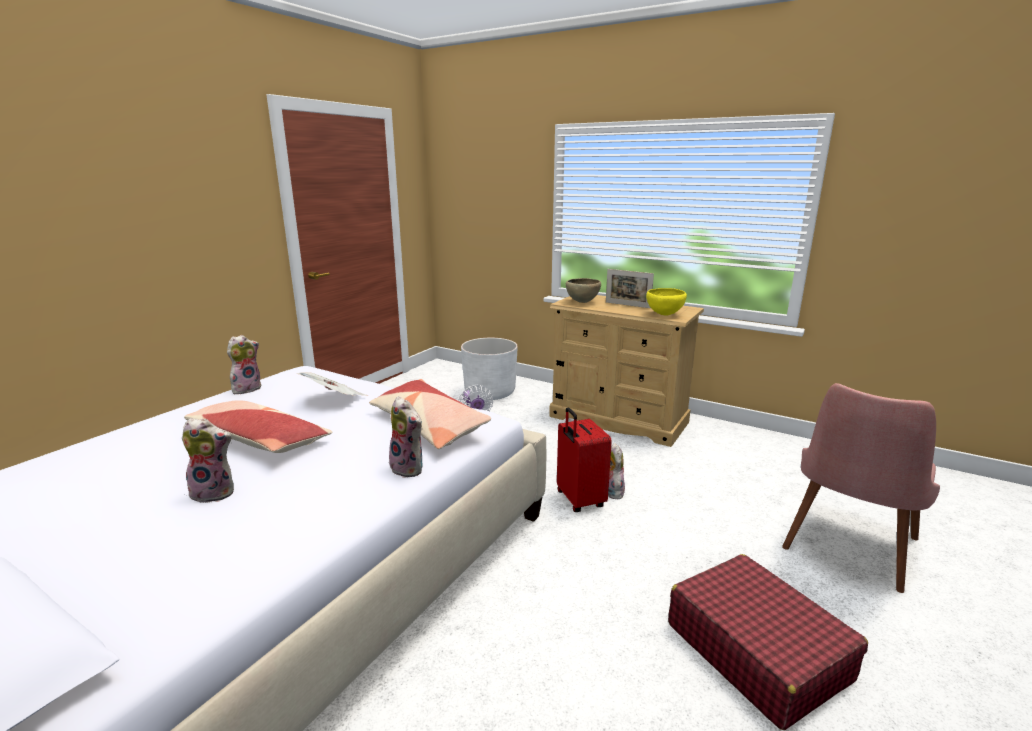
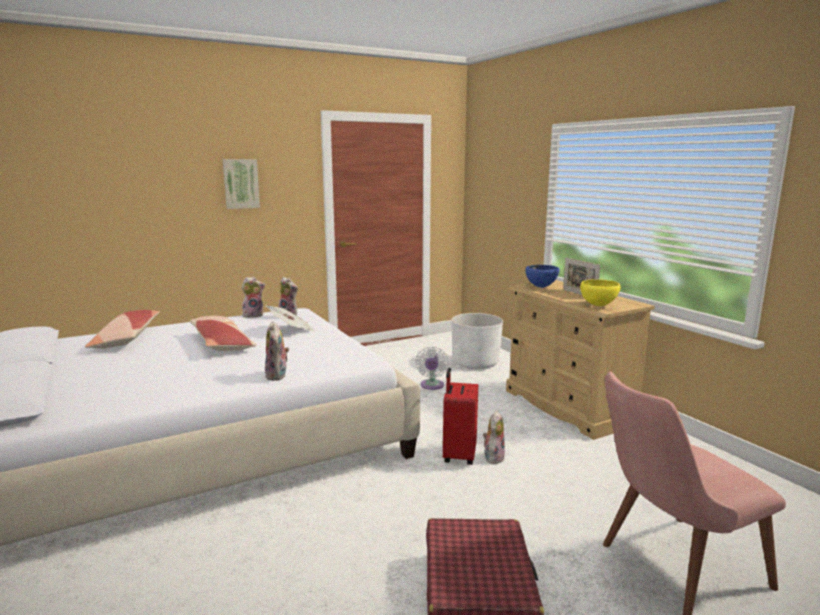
camera: 30 degrees right, 5 degrees down
(170, 200) = (241, 183): none -> picture
(215, 492) = (168, 363): plush toy -> plush toy (289, 316)
(429, 425) = (324, 355): pillow -> pillow (126, 339)
(582, 302) = (541, 287): brown bowl -> blue bowl

